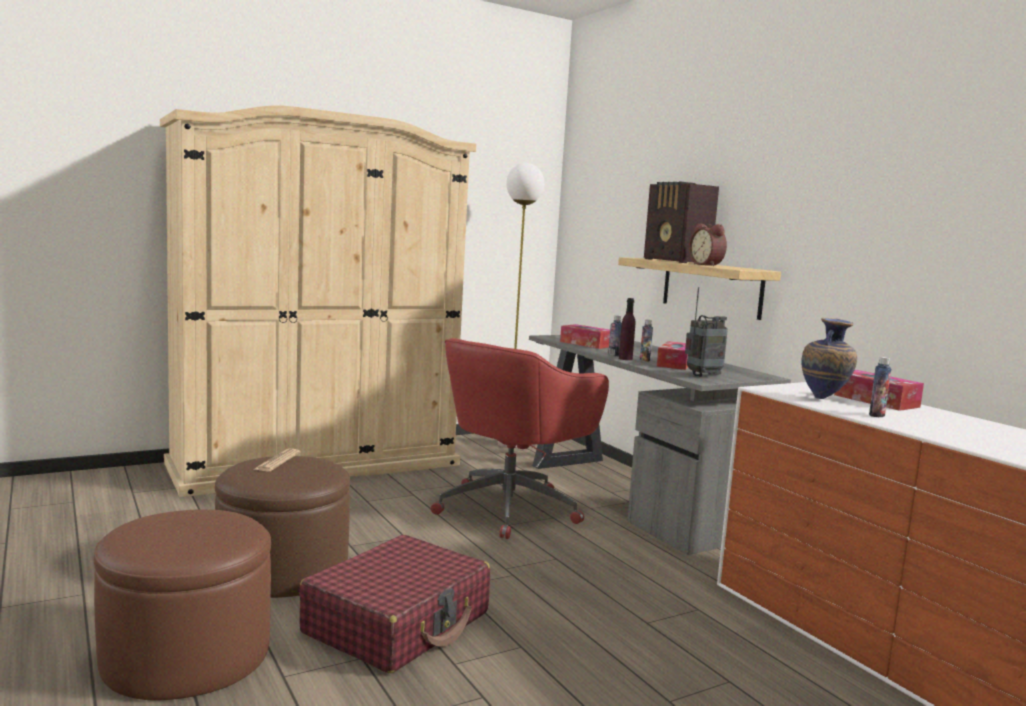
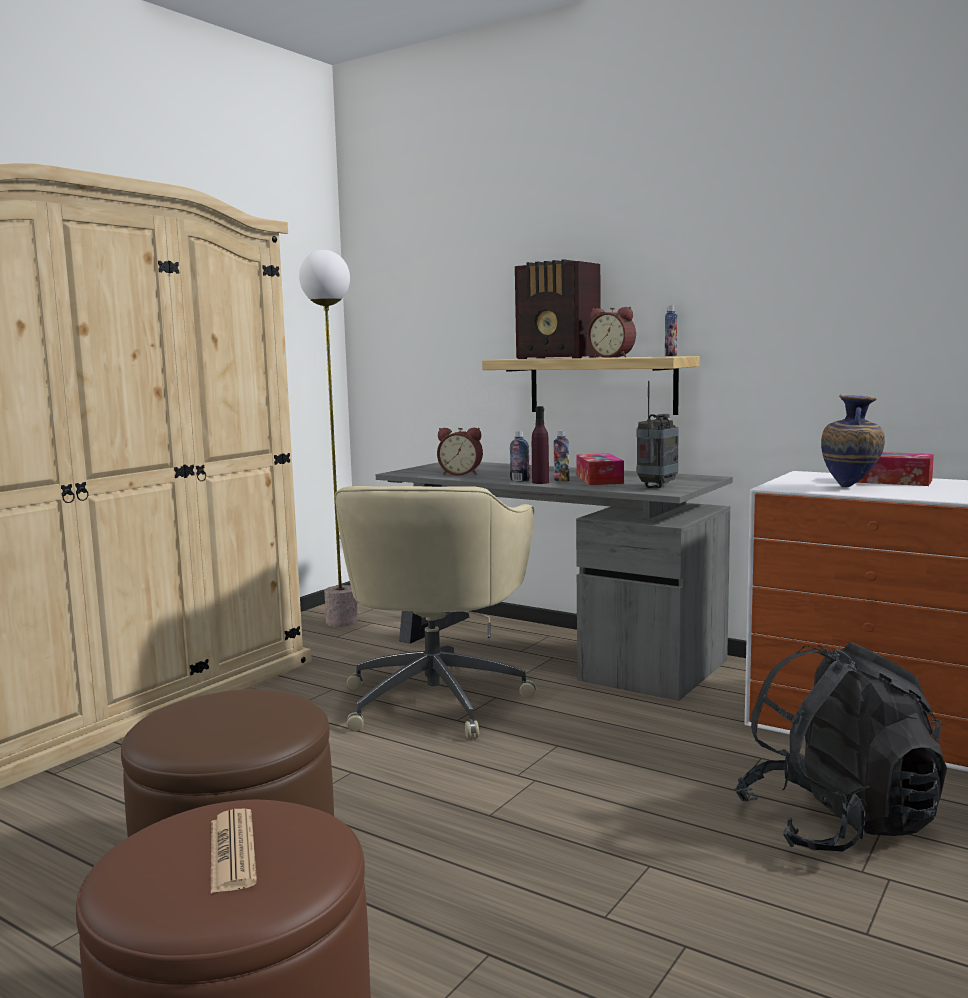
camera: 25 degrees left, 0 degrees up
(277, 461) = (200, 708): newspaper -> newspaper (232, 851)
(398, 623) = (478, 889): red suitcase -> none
(511, 508) = (436, 699): red office chair -> beige office chair
(586, 344) = (461, 474): tissue box -> alarm clock
(695, 668) = (838, 824): none -> black backpack
(876, 415) = (928, 493): bottle -> bottle (670, 356)

